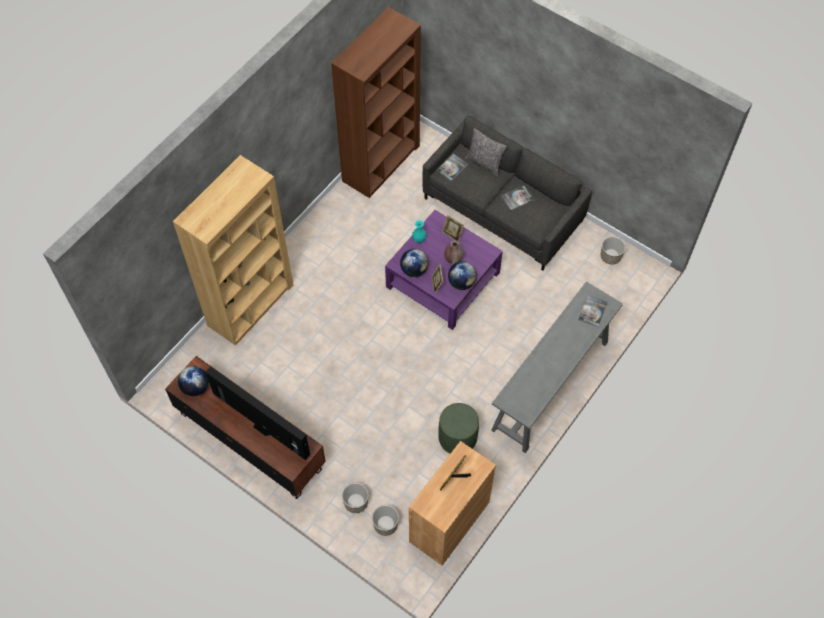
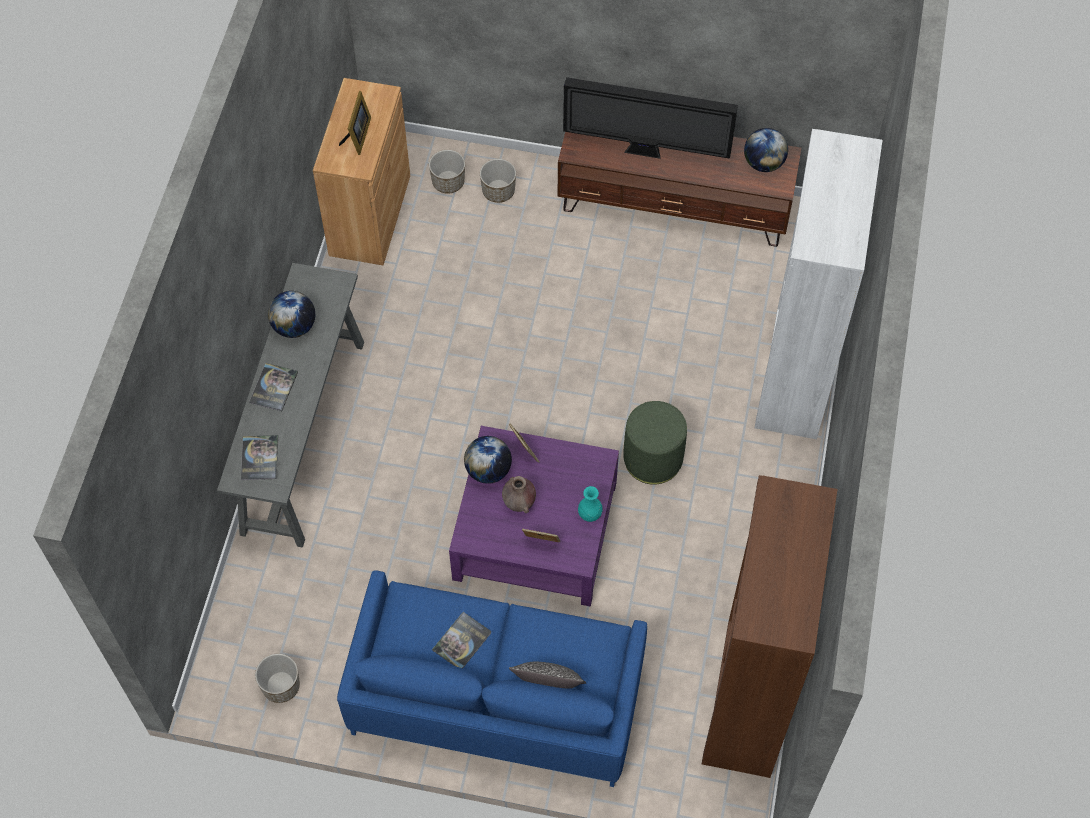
camera: 155 degrees right, 0 degrees up
(251, 305) = (794, 374): brown bookcase -> white bookcase
(414, 270) = (570, 461): globe -> globe (294, 326)
(452, 167) = (599, 654): book -> book (273, 387)
(457, 438) = (405, 315): green ottoman -> green ottoman (653, 459)
(503, 210) = (496, 697): grey sofa -> blue sofa

